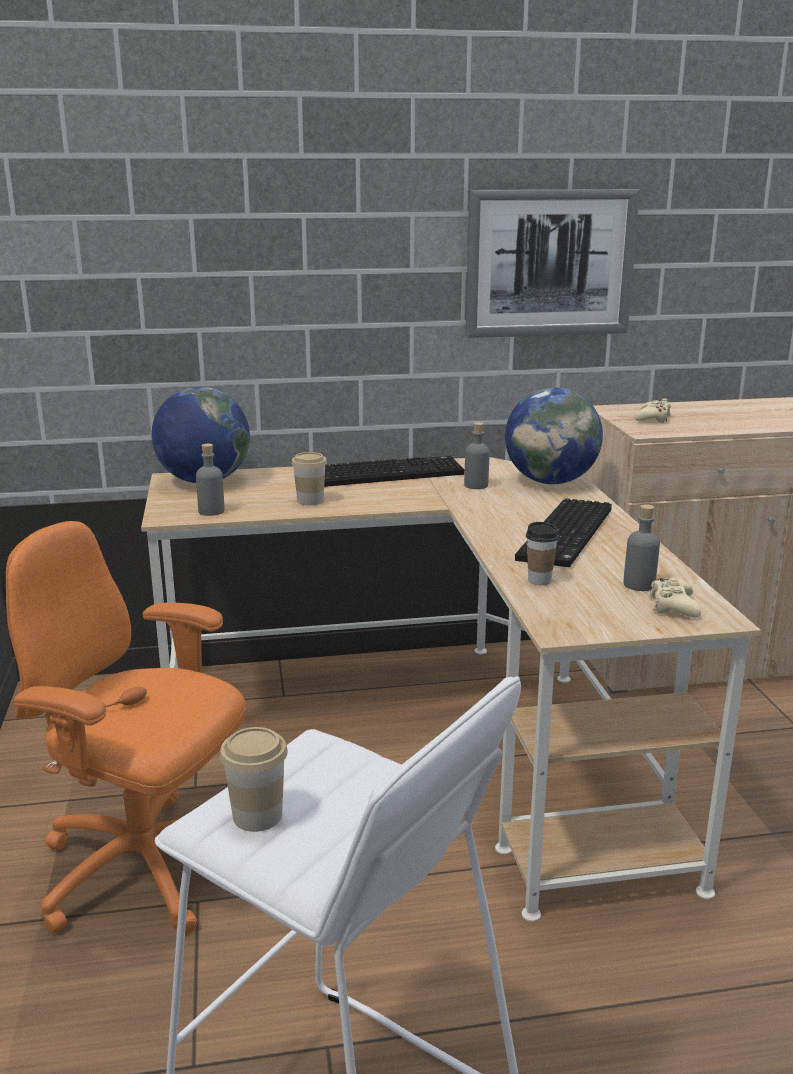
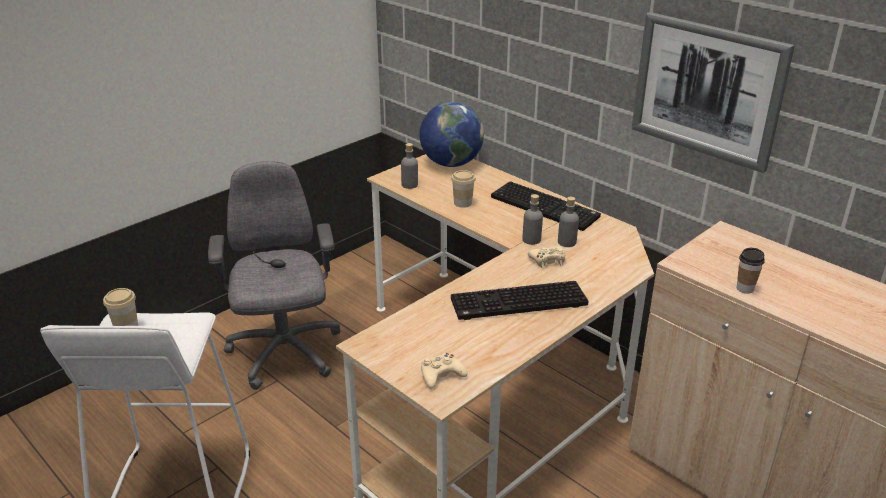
camera: 55 degrees right, 10 degrees up
(146, 870) = (284, 354): orange office chair -> grey office chair
(539, 580) = (429, 316): cup -> cup (745, 289)
(551, 481) = (616, 265): globe -> none
(639, 585) = (463, 353): grey bottle -> grey bottle (531, 240)
(653, 418) = (728, 256): beige game controller -> beige game controller (547, 260)

